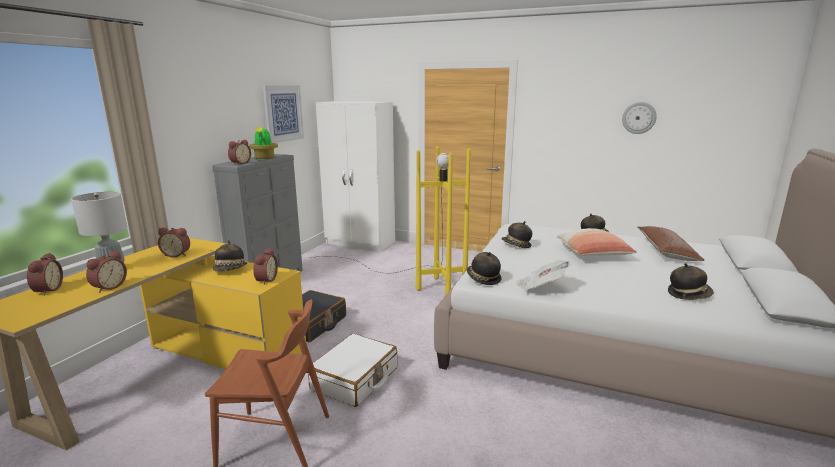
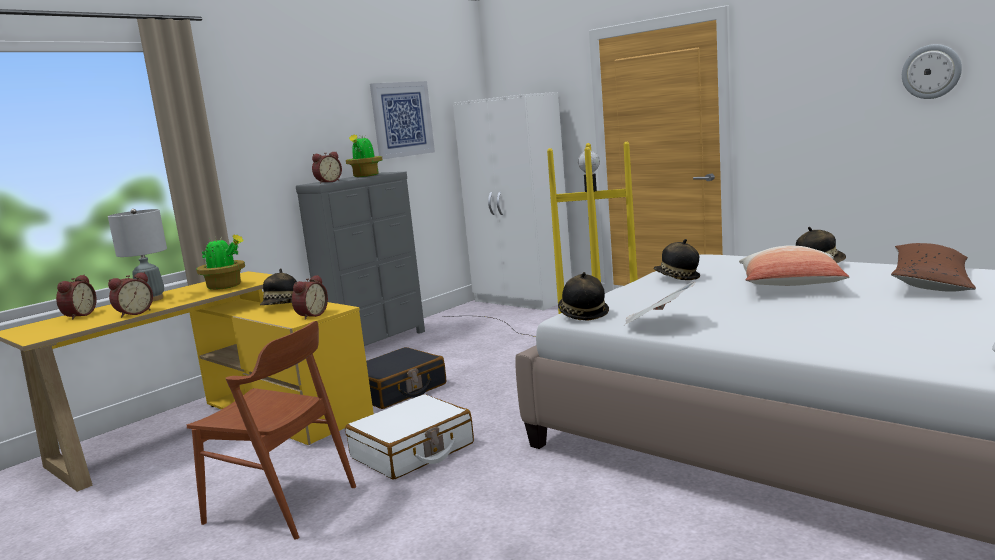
camera: 20 degrees right, 5 degrees down
(177, 254) = (226, 286): alarm clock -> potted plant
(688, 295) = (896, 334): hat -> none

